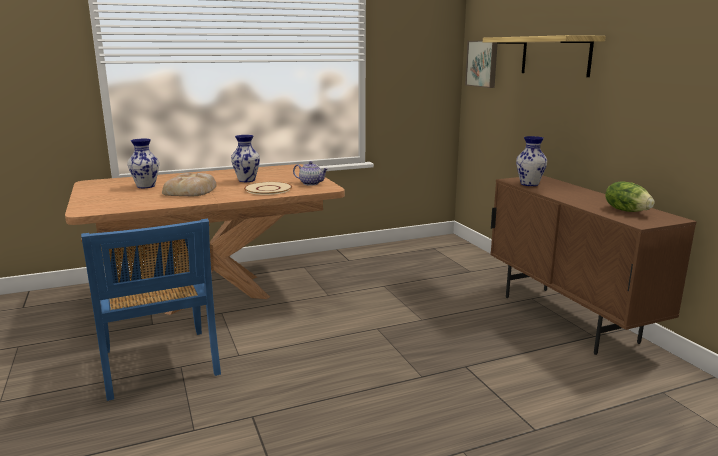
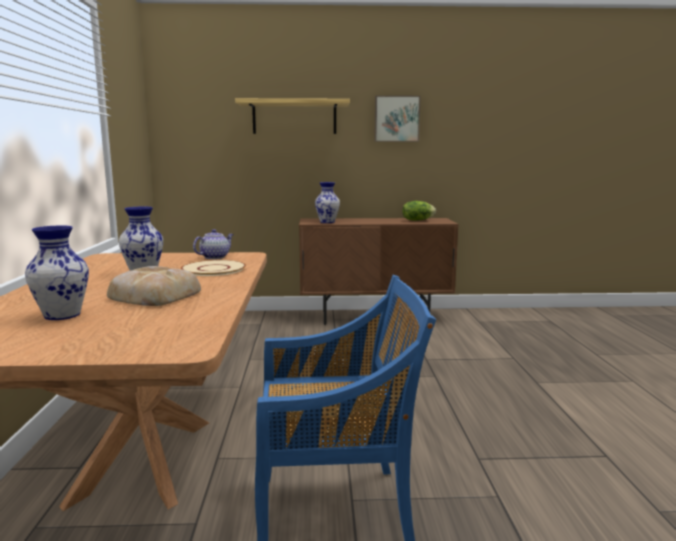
camera: 70 degrees left, 5 degrees down
(483, 63) = (188, 126): picture -> picture (396, 119)

